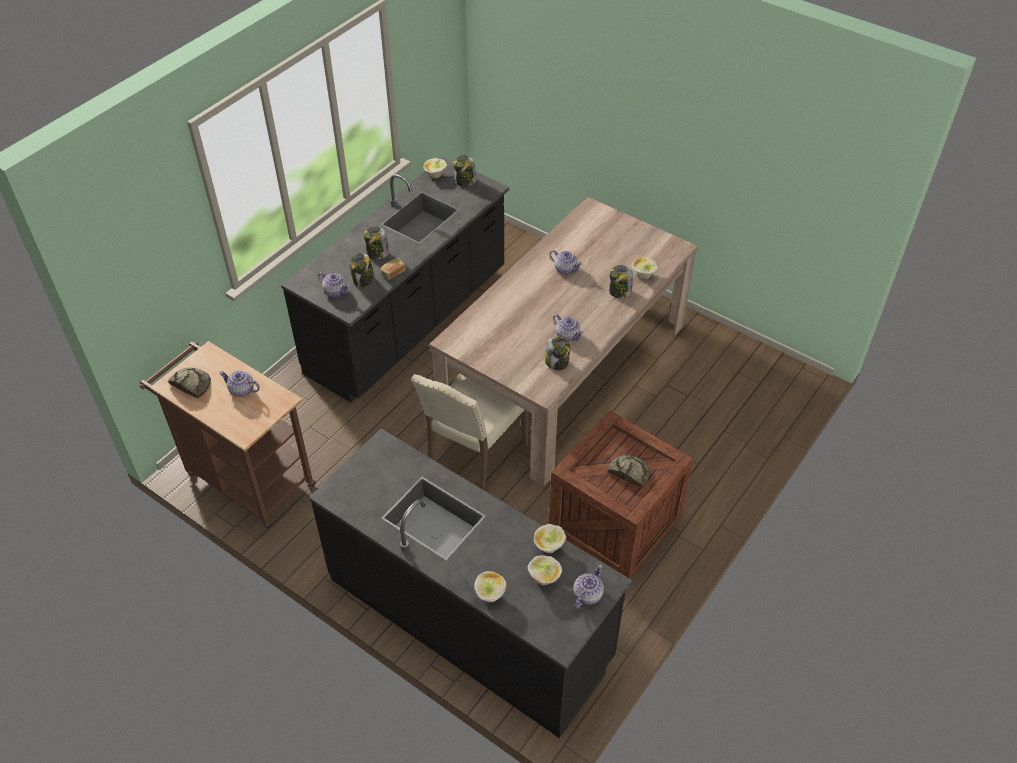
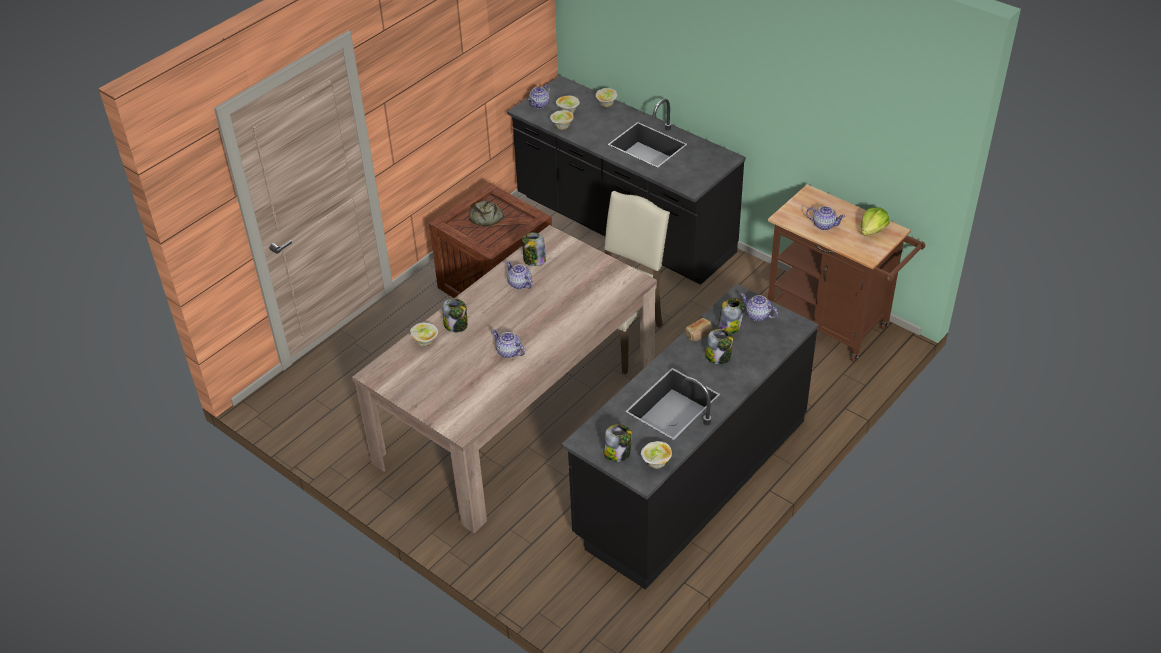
camera: 175 degrees left, 5 degrees down
(191, 384) = (872, 230): bread -> lettuce

